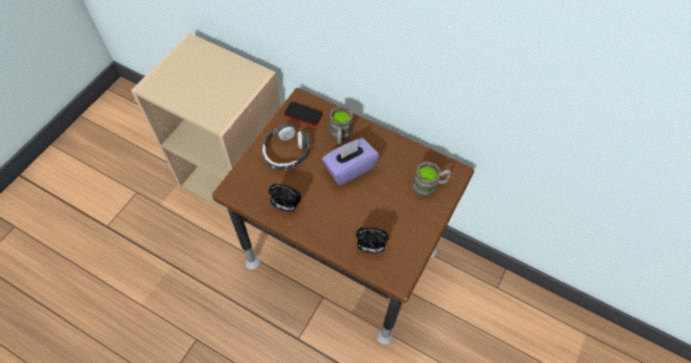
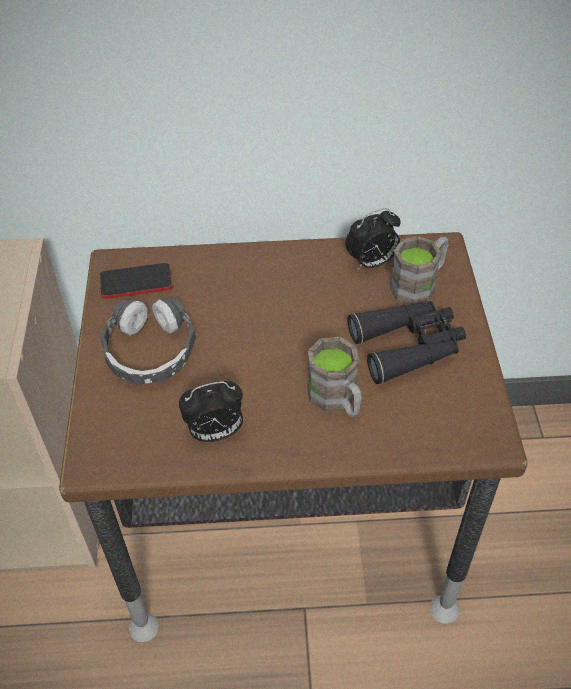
camera: 30 degrees left, 10 degrees down
(340, 135) = (223, 283): brown mug -> brown mug (337, 399)
(349, 168) = (277, 322): purple tissue box -> none
(370, 247) = (407, 418): alarm clock -> alarm clock (371, 263)
(398, 214) = (408, 346): none -> black binoculars

